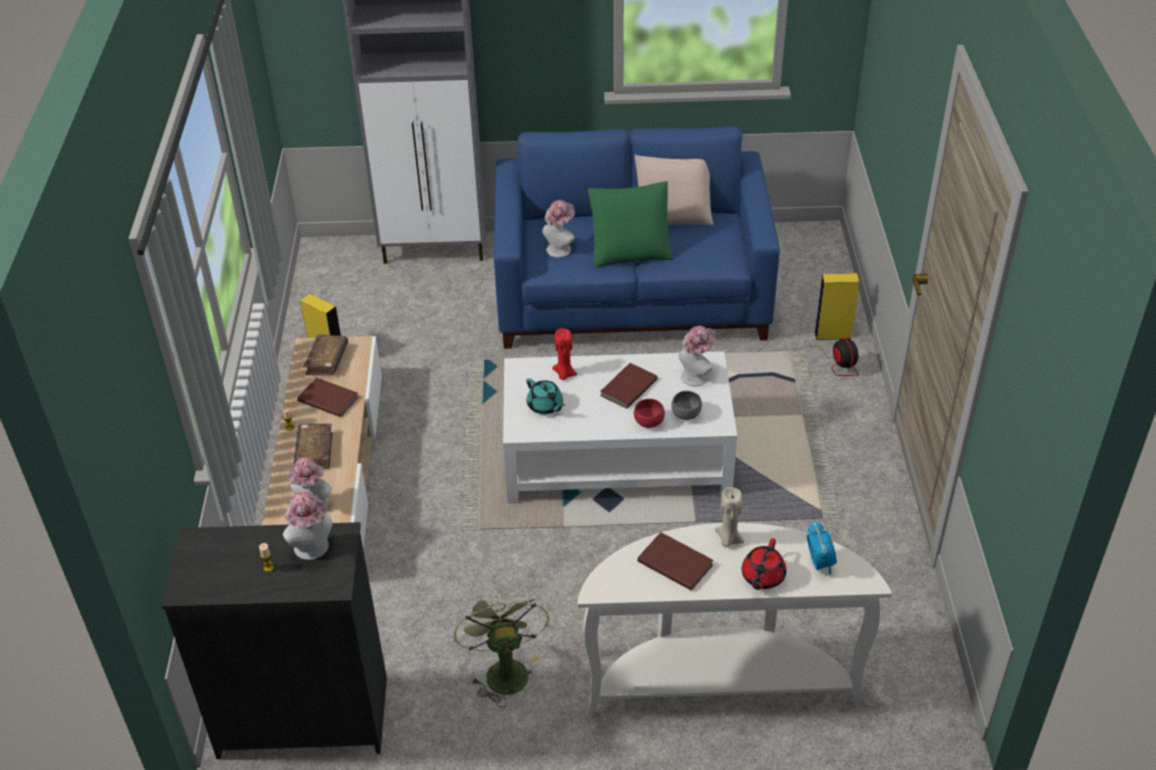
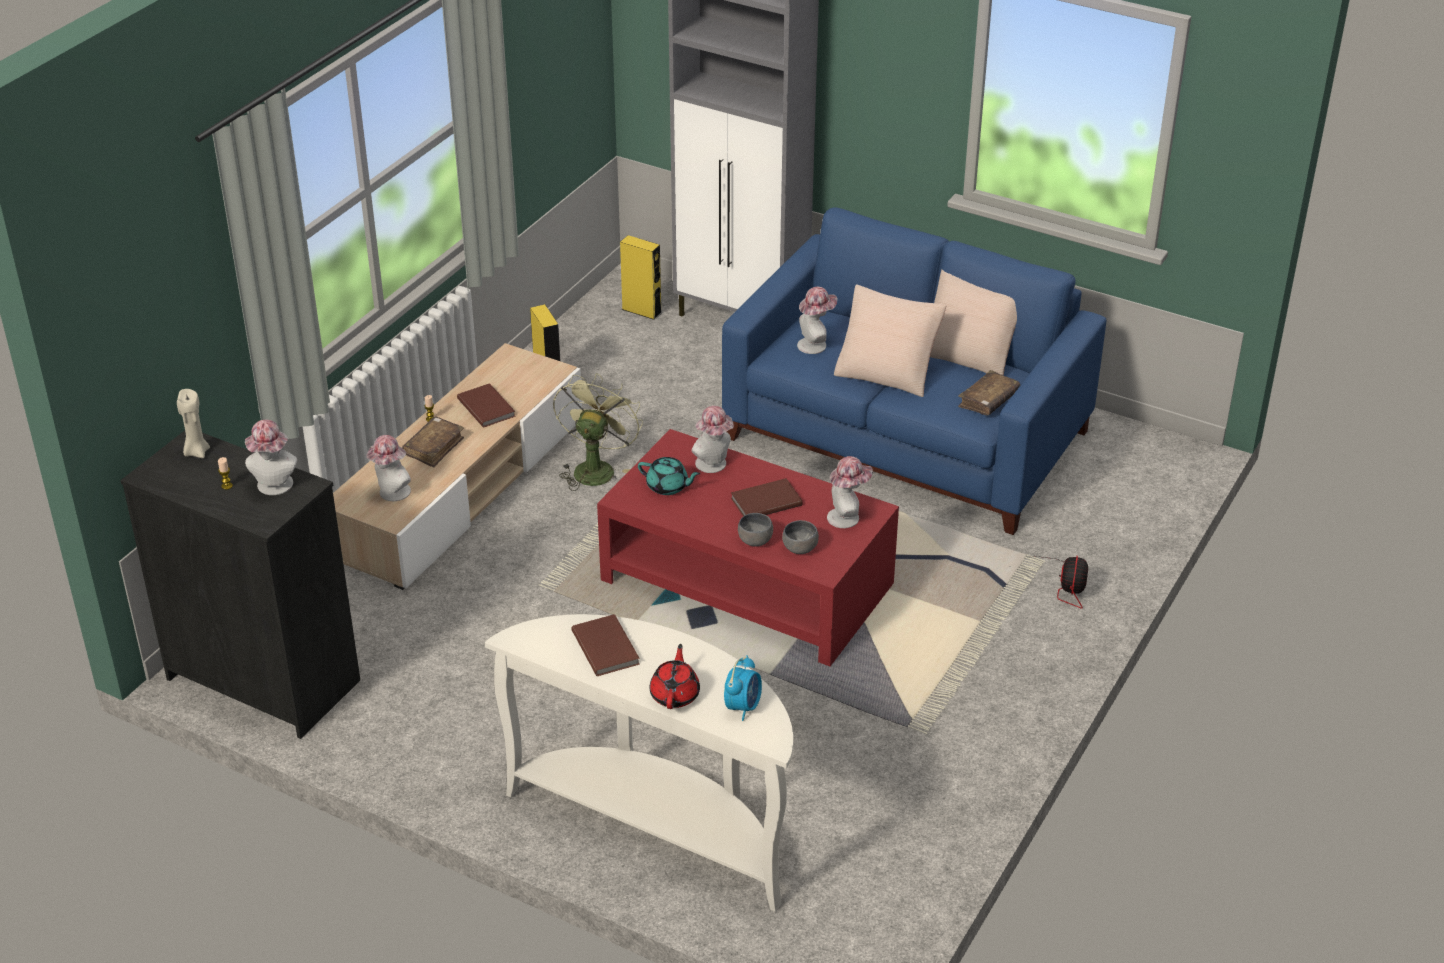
camera: 30 degrees right, 5 degrees down
(327, 360) = (516, 373): brown book -> brown book (988, 401)
(503, 669) = (467, 720): green fan -> green fan (595, 468)
(545, 406) = (668, 486): turquoise teapot -> turquoise teapot turned 60 degrees counterclockwise
(564, 374) = (714, 465): red candle -> hat
(617, 456) = (747, 582): white coffee table -> red coffee table
(630, 250) = (887, 372): green pillow -> beige pillow
(647, 423) = (753, 541): red bowl -> grey bowl
(728, 539) = (676, 649): beige candle -> beige candle (196, 452)
(762, 577) = (675, 694): red teapot -> red teapot turned 135 degrees clockwise
(833, 334) = (1094, 557): yellow speaker -> yellow speaker (641, 311)

